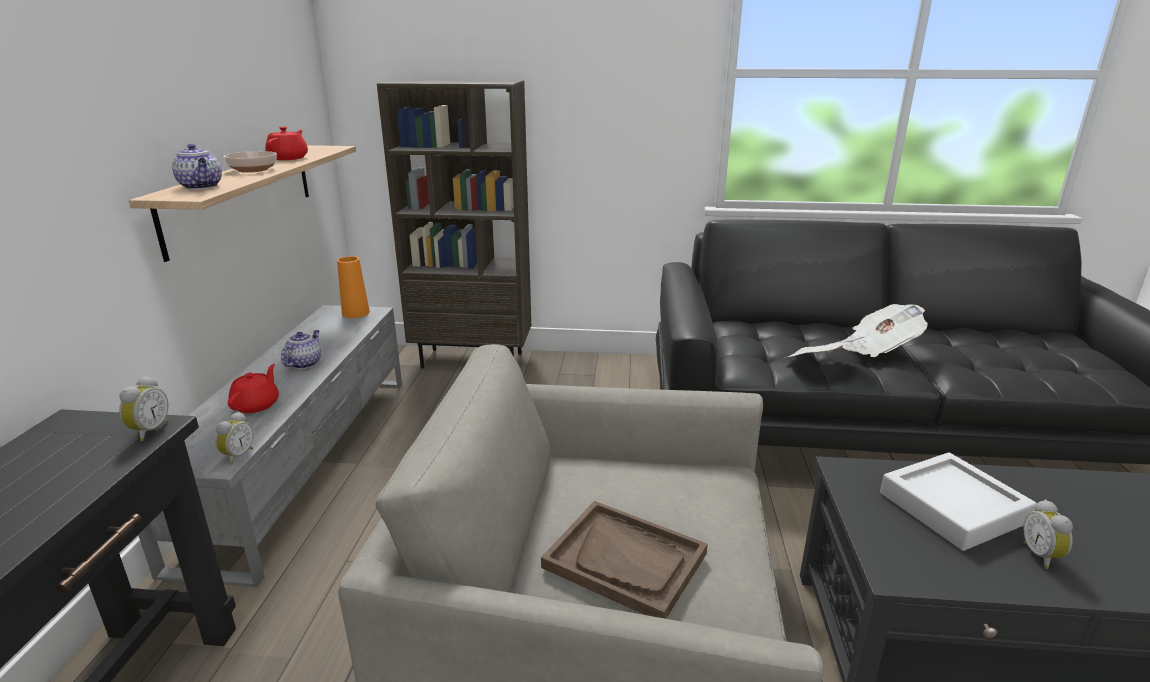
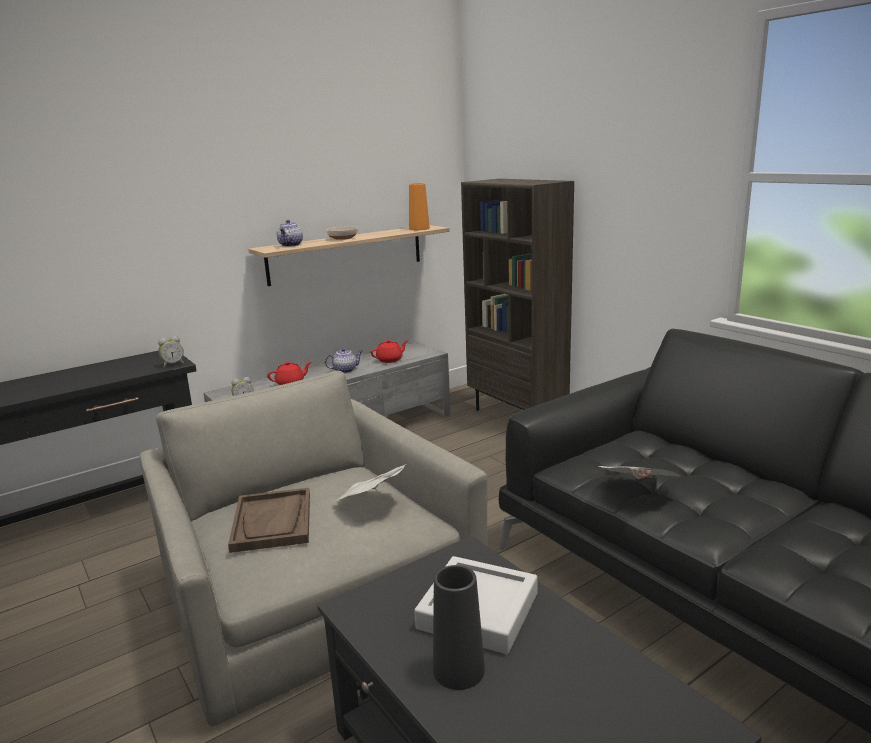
camera: 50 degrees right, 5 degrees down
(289, 158) = (383, 233): red teapot -> red teapot (390, 360)
(355, 313) = (421, 350): orange vase -> orange vase (419, 229)
(878, 348) = (737, 503): newspaper -> newspaper (372, 501)
(1042, 556) = (458, 670): alarm clock -> black vase

